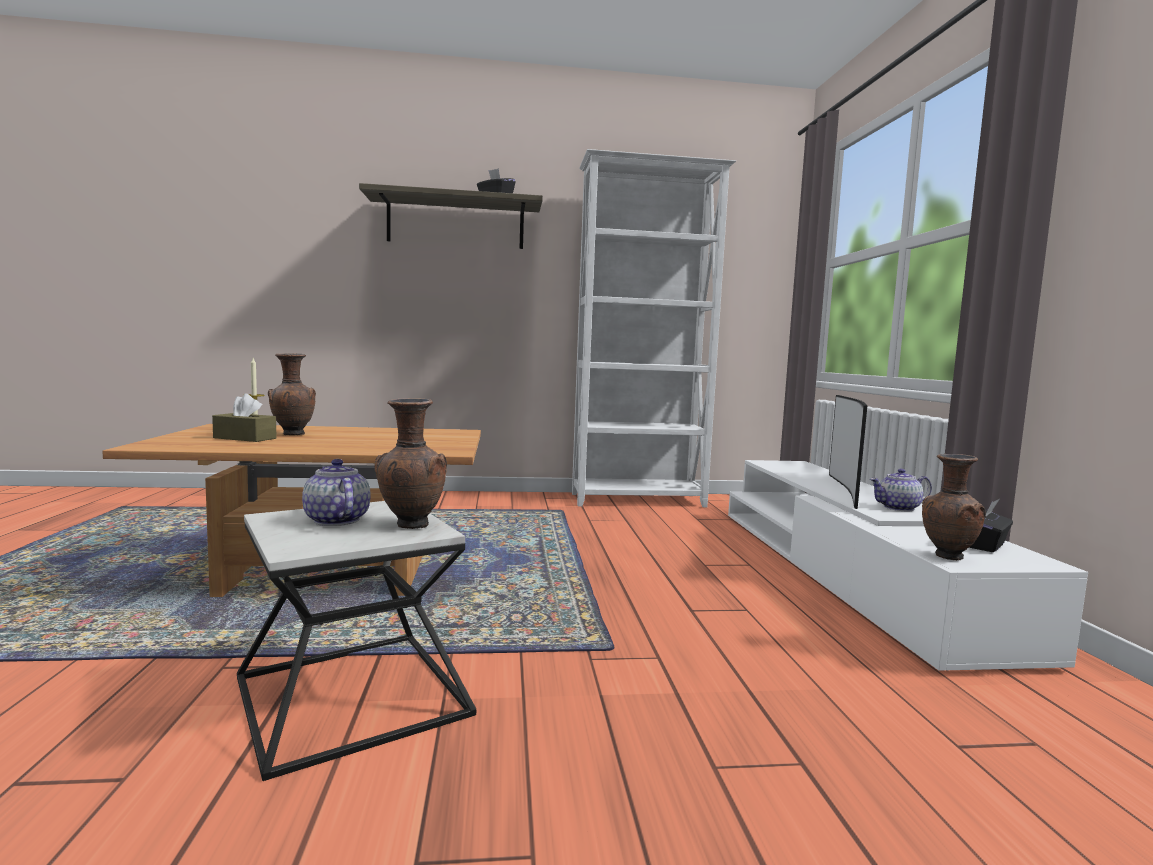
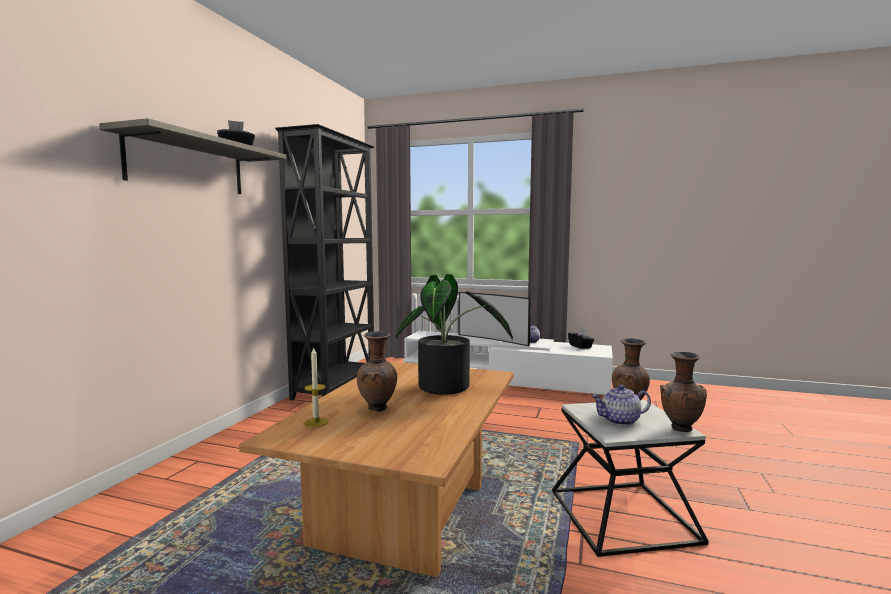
camera: 65 degrees left, 0 degrees up
(245, 438) = (392, 425): brown tissue box -> none
(375, 444) = (449, 388): none -> potted plant
(639, 501) = (337, 386): white bookcase -> black bookcase
(946, 556) = (594, 353): brown vase -> brown vase (680, 429)

